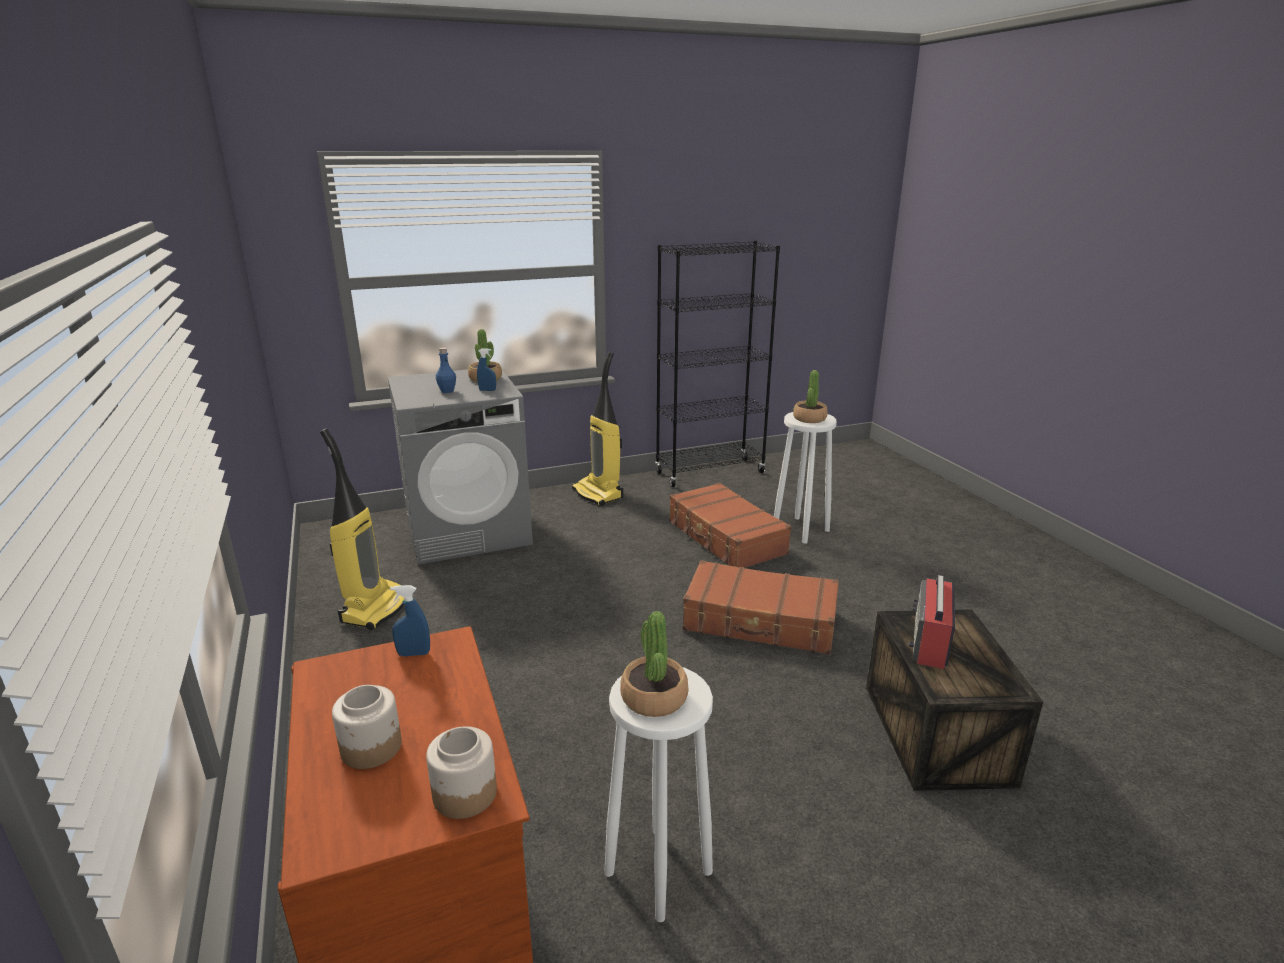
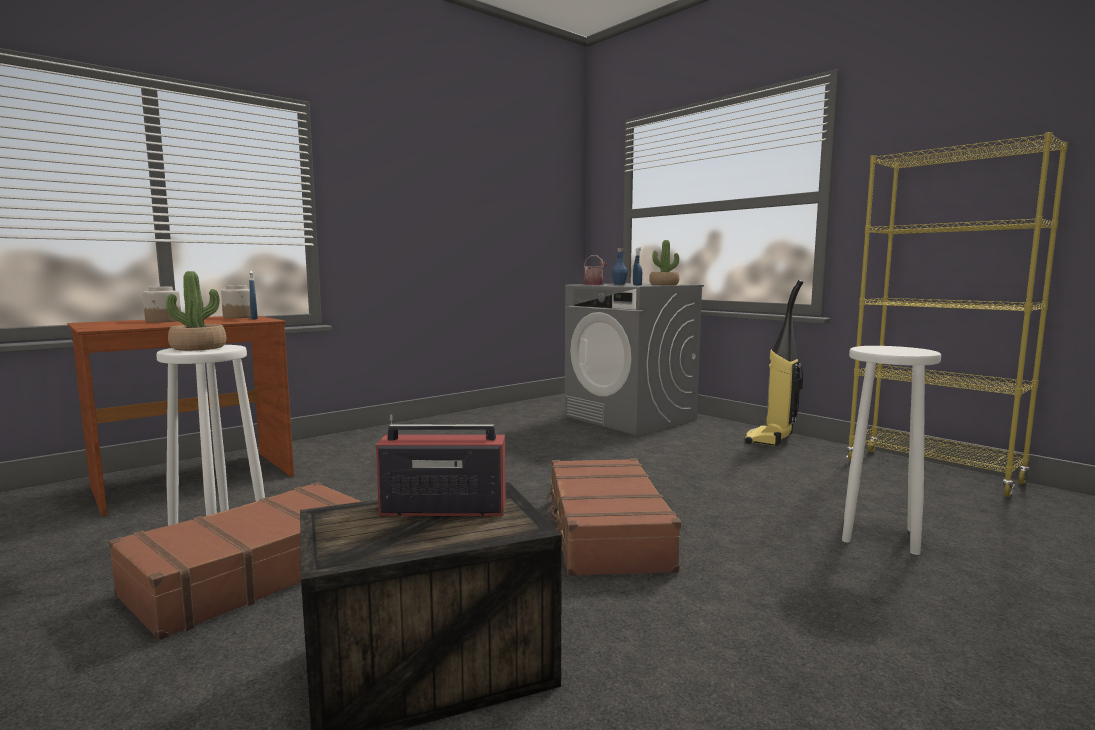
camera: 70 degrees right, 15 degrees down
(375, 608) = (500, 418): vacuum cleaner -> none
(428, 399) = (595, 284): none -> watering can
(464, 794) = (108, 327): jar -> jar (239, 317)
(710, 473) = (932, 472): black bookcase -> yellow bookcase
(725, 538) = (774, 497): brown suitcase -> brown suitcase (253, 573)
(809, 418) = (889, 349): potted plant -> none

